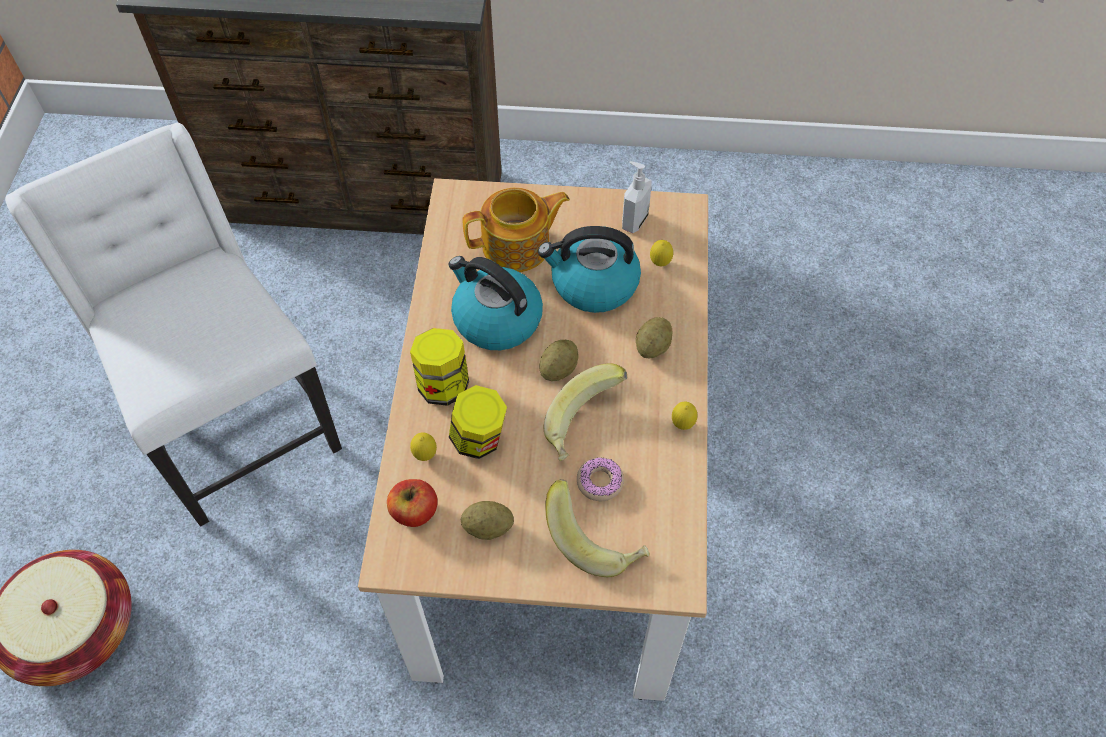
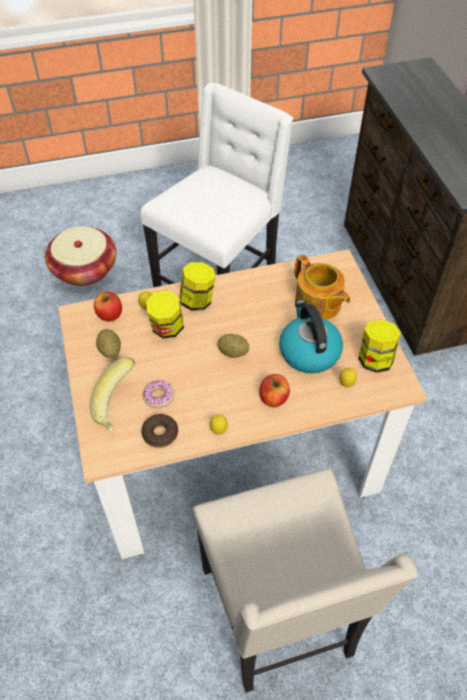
camera: 70 degrees right, 5 degrees down
(496, 319) = (256, 310): kettle -> none
(585, 426) = (197, 377): banana -> none
(634, 221) = (375, 359): soap dispenser -> jar
(653, 347) = (273, 398): potato -> apple
(663, 496) = (160, 434): none -> donut
(791, 524) = (279, 613): none -> beige chair

